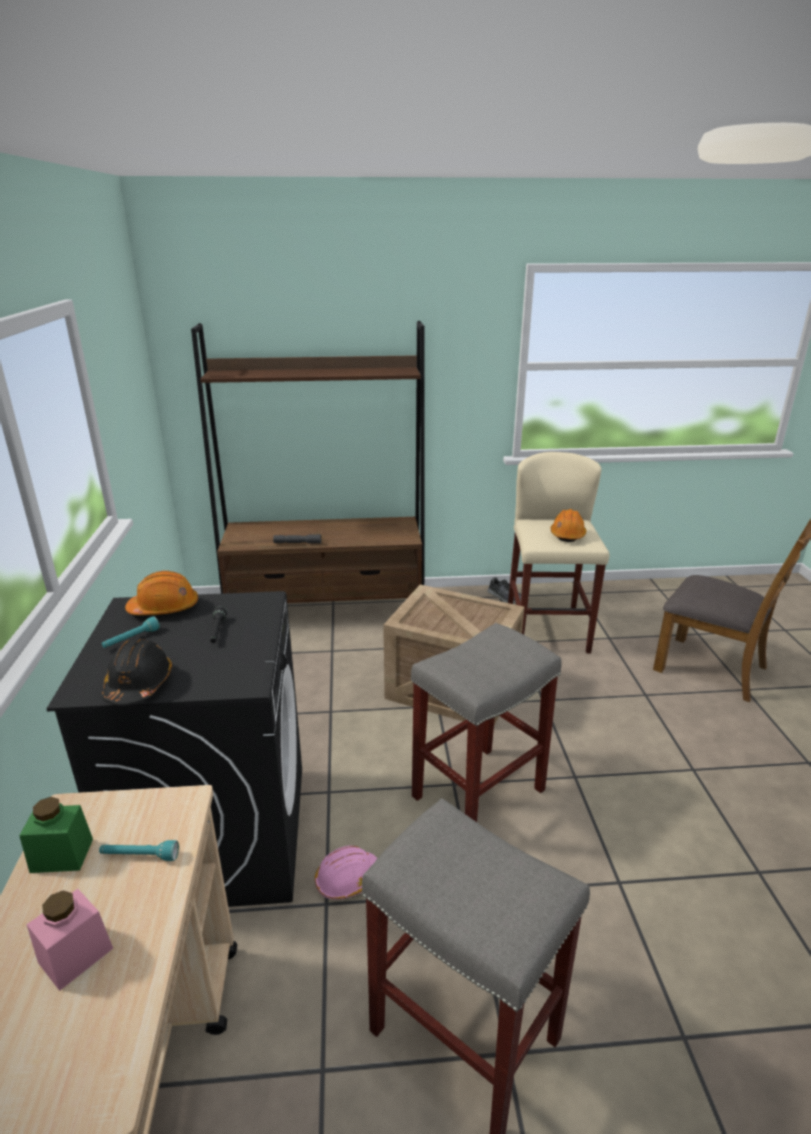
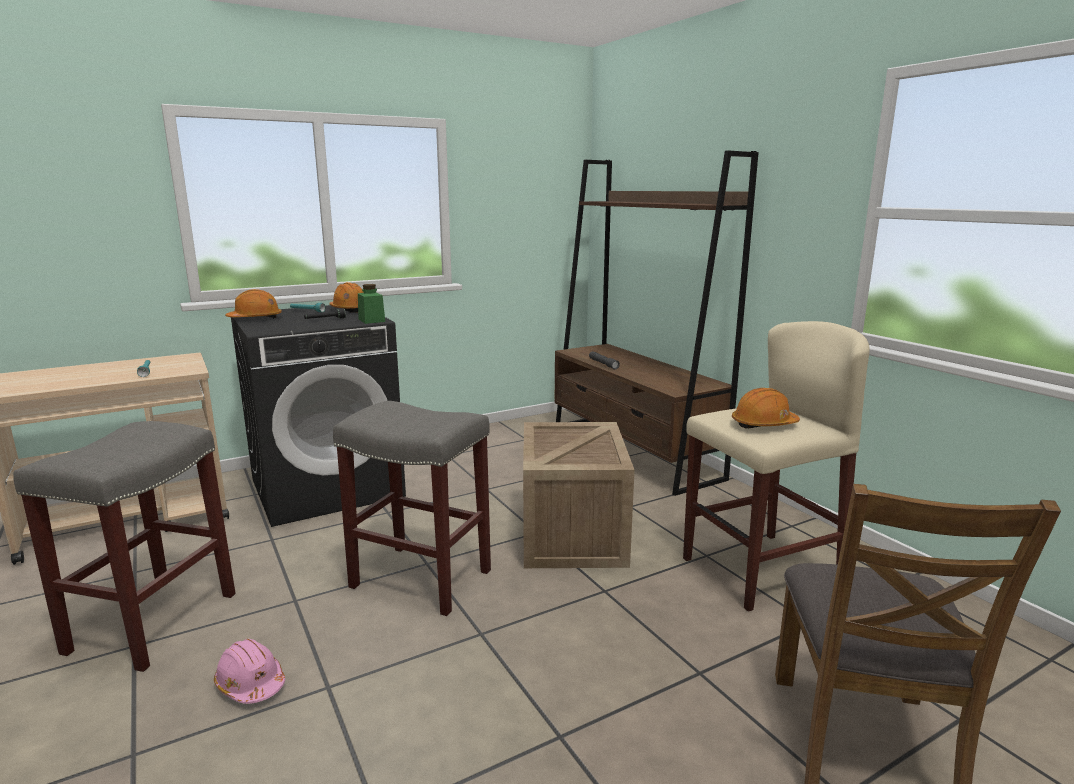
camera: 65 degrees right, 10 degrees down
(62, 855) = (150, 361): green jar -> green jar (371, 320)
(75, 955) = (78, 375): pink jar -> none
(139, 685) = (255, 319): black hard hat -> orange hard hat
(348, 880) = (296, 542): pink hard hat -> pink hard hat (250, 684)
(504, 597) = (795, 529): shoe -> none

